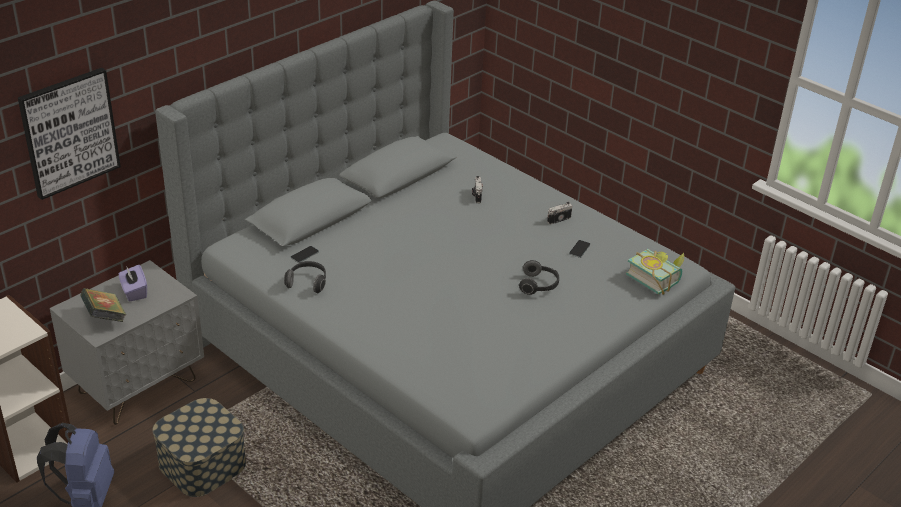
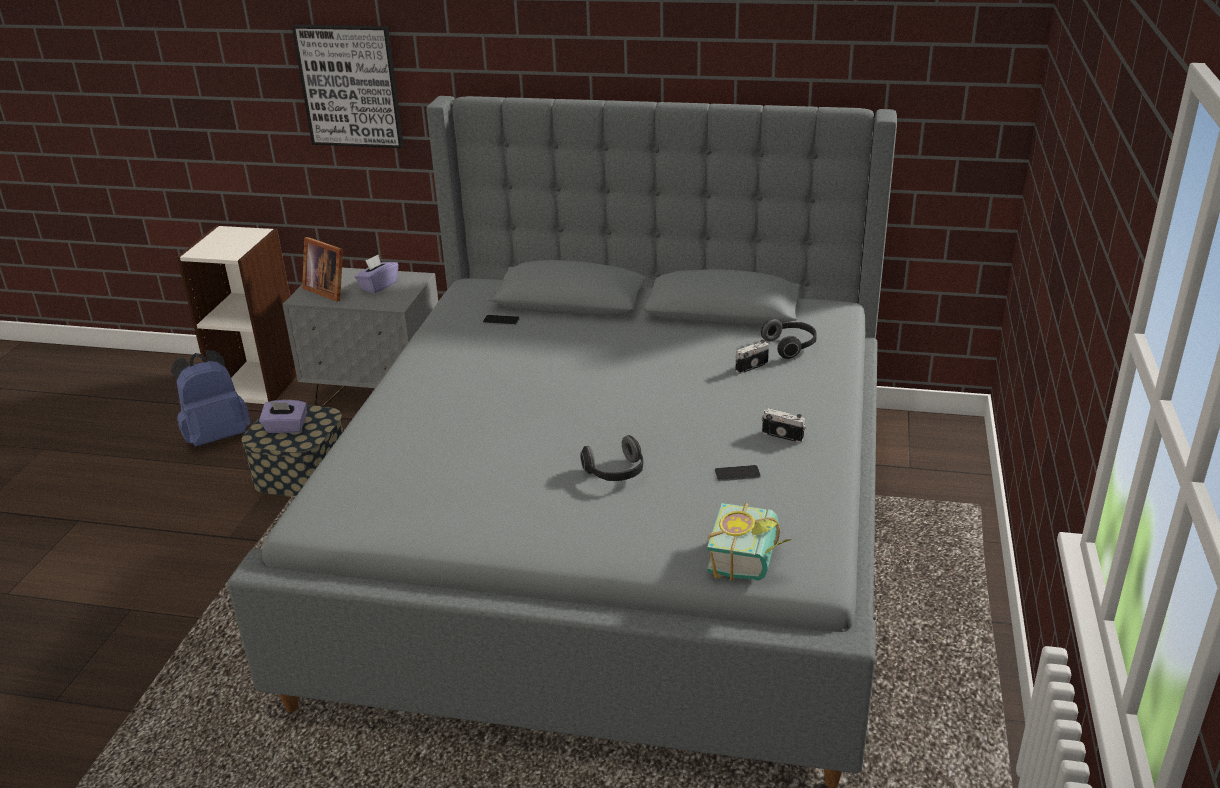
camera: 60 degrees right, 5 degrees down
(105, 317) = (328, 290): book -> picture frame
(196, 432) = (286, 428): none -> purple tissue box
(307, 283) = (453, 340): headphones -> headphones (791, 346)

